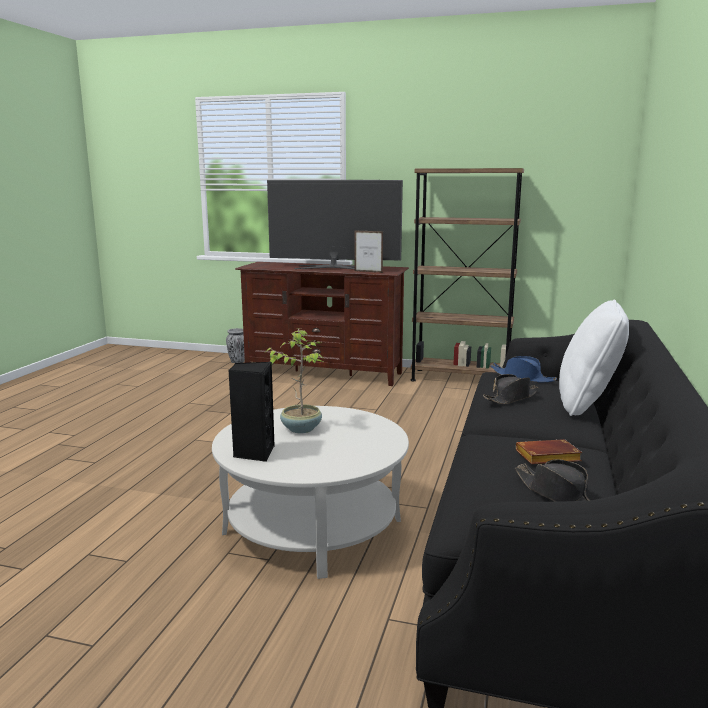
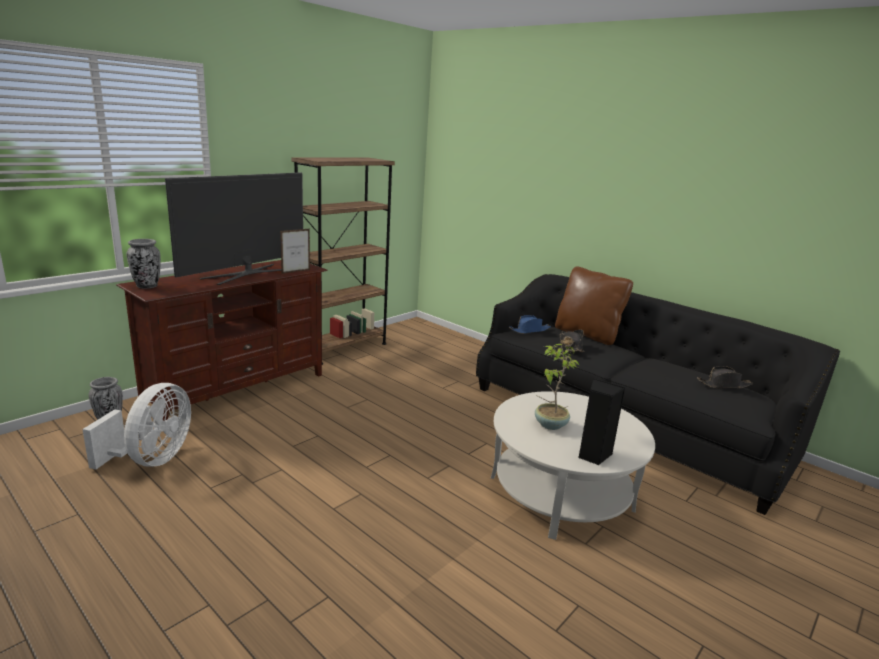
camera: 65 degrees left, 5 degrees up
(206, 382) = (152, 459): none -> white fan
(262, 264) = (147, 286): none -> vase
(546, 458) = (673, 371): brown book -> none
(588, 403) = (587, 334): white pillow -> brown pillow

